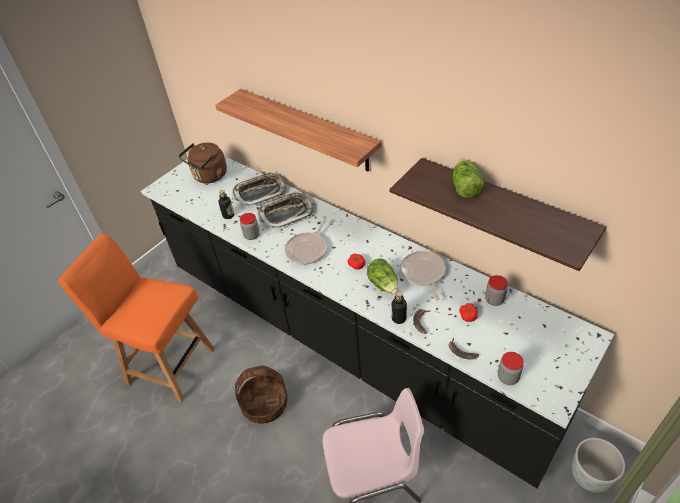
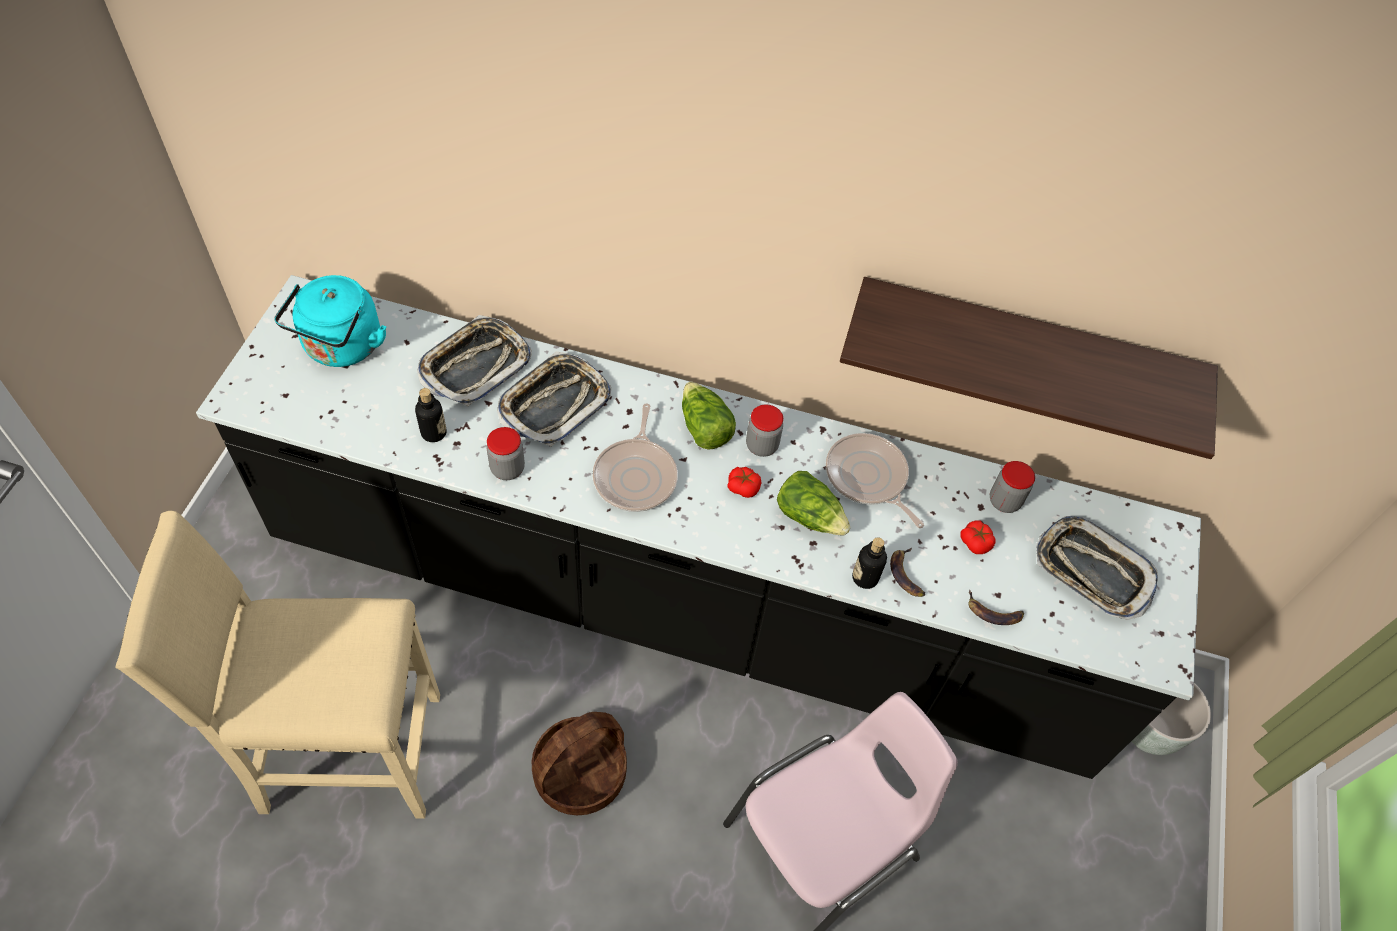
camera: 30 degrees left, 10 degrees up
(169, 365) = (347, 752): orange chair -> beige stool
(209, 177) = (341, 348): brown kettle -> turquoise kettle
(307, 130) = (589, 235): shelf -> none
(465, 187) = (970, 329): lettuce -> lettuce (704, 428)
(508, 377) = (1080, 639): jar -> jar (762, 445)
(530, 345) = (1091, 572): none -> tray

